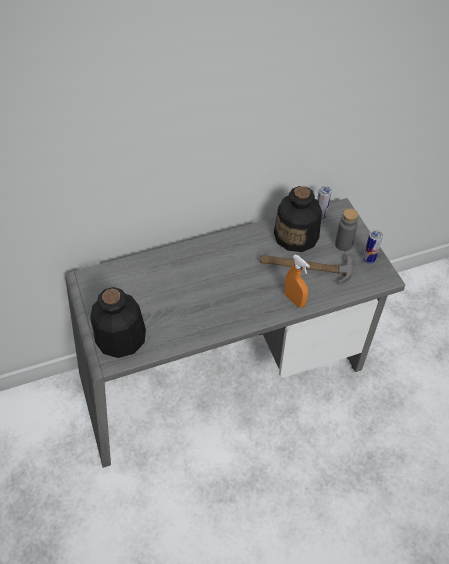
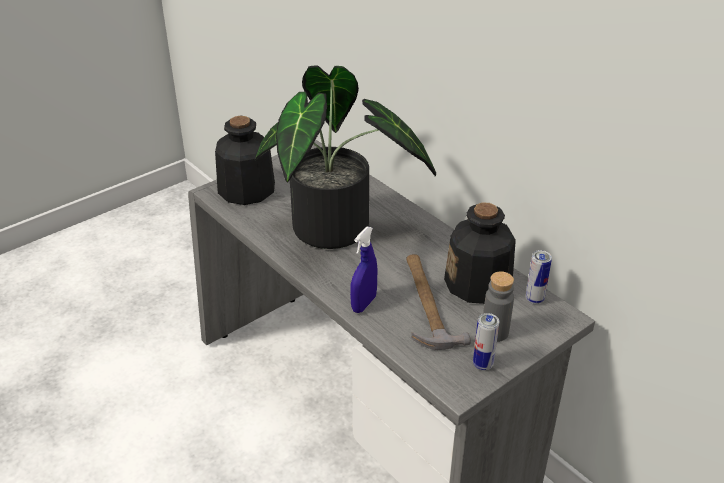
camera: 70 degrees right, 15 degrees down
(208, 292) = (338, 231): none -> potted plant
(294, 300) = (364, 304): orange spray bottle -> blue spray bottle

